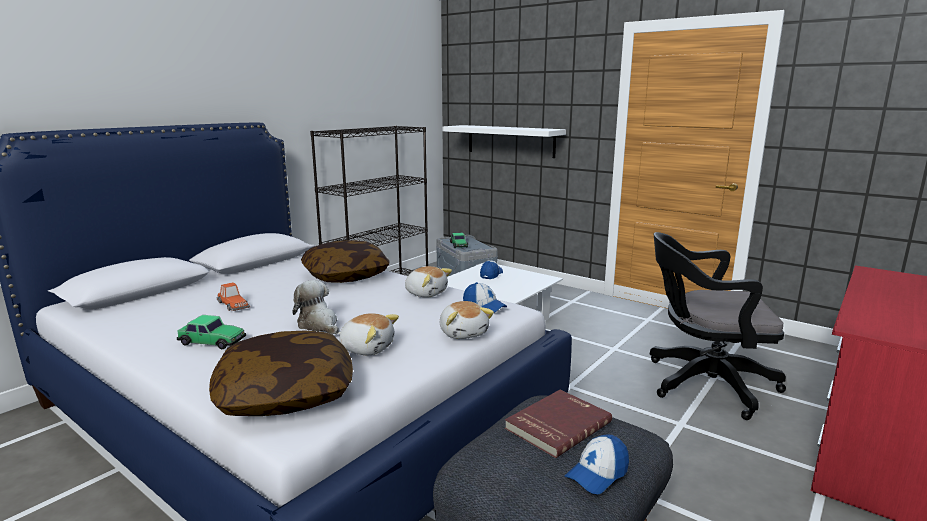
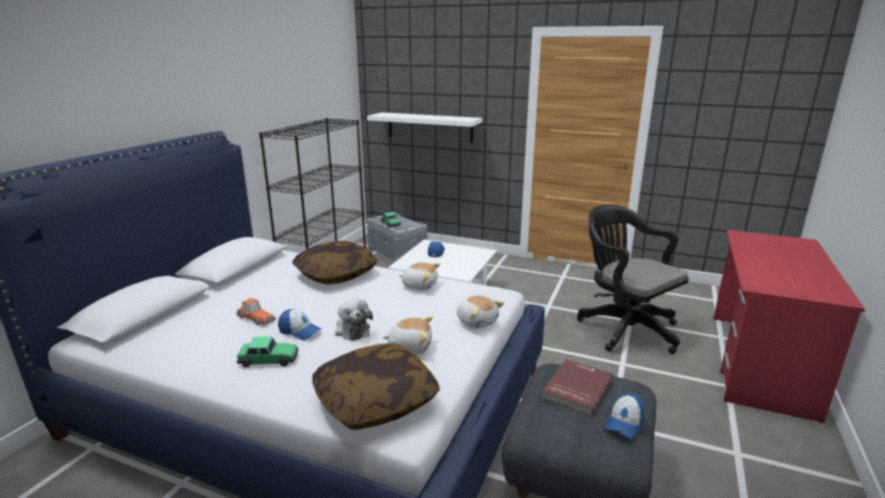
camera: 15 degrees left, 5 degrees up
(319, 325) = (352, 329): plush toy -> plush toy turned 150 degrees counterclockwise
(484, 307) = (476, 294): cap -> cap (300, 331)
(703, 384) = (624, 328): black office chair -> black office chair turned 60 degrees clockwise

